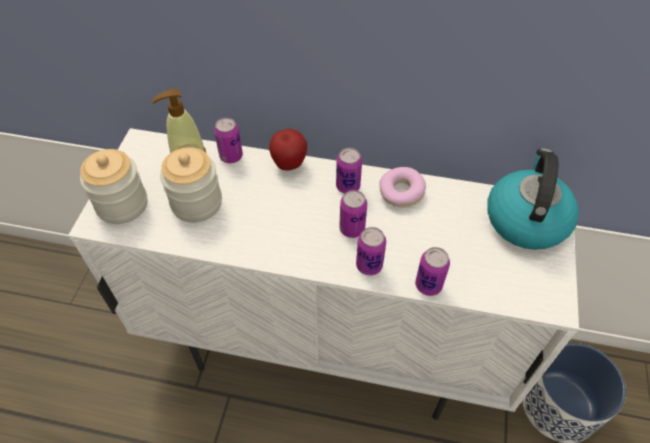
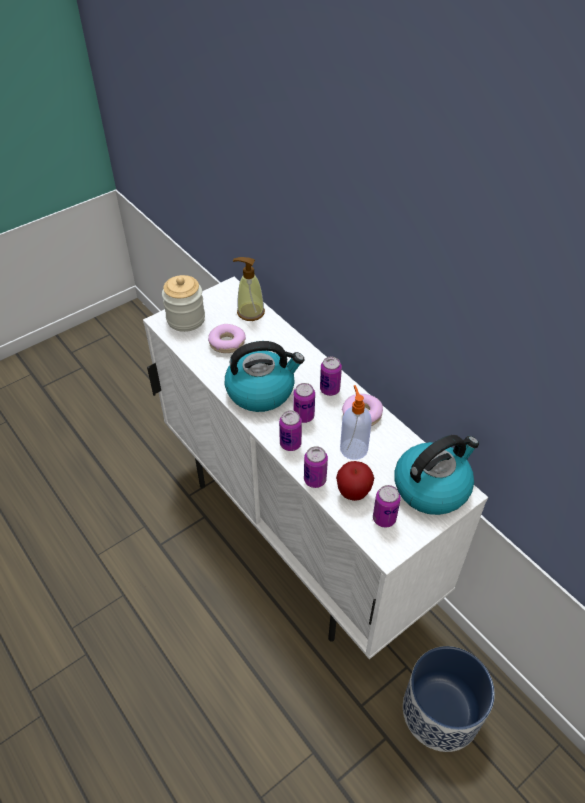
camera: 40 degrees right, 5 degrees down
(196, 203) = (227, 343): jar -> donut
(231, 156) = (275, 327): can -> can (384, 518)
(284, 230) = (261, 390): none -> kettle
(289, 164) = (306, 353): apple -> apple (353, 493)
(428, 229) = (353, 448): none -> soap dispenser

